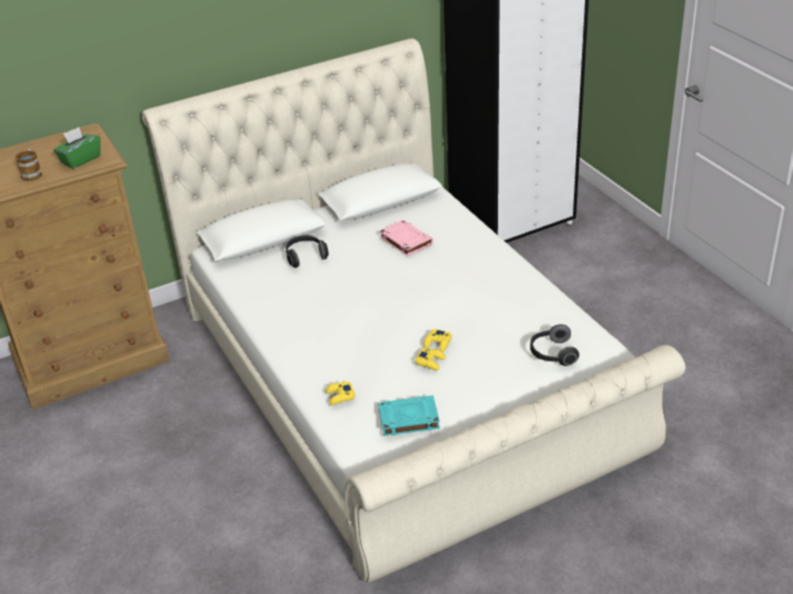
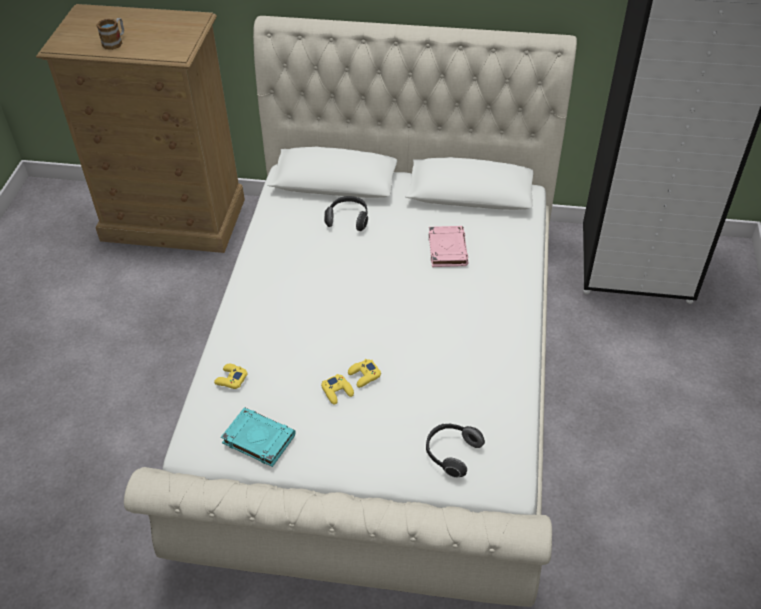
camera: 35 degrees right, 10 degrees up
(80, 159) = (161, 45): green tissue box -> none

